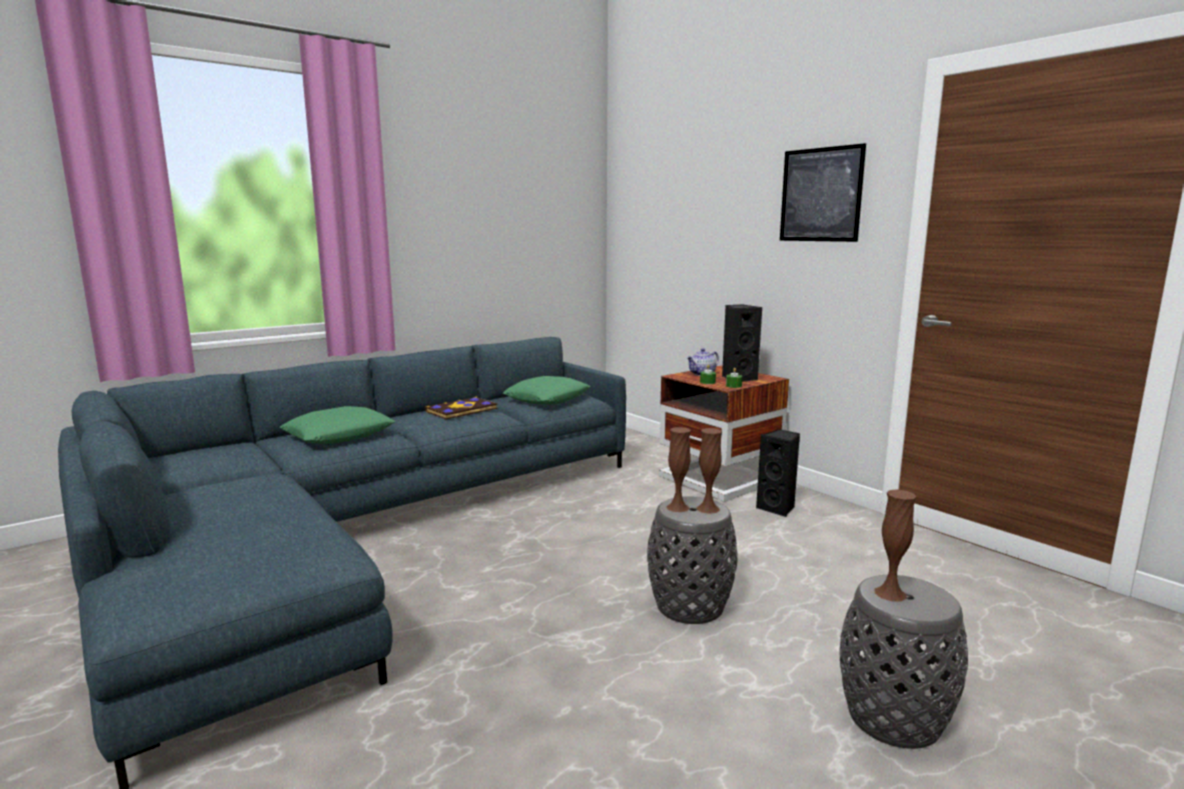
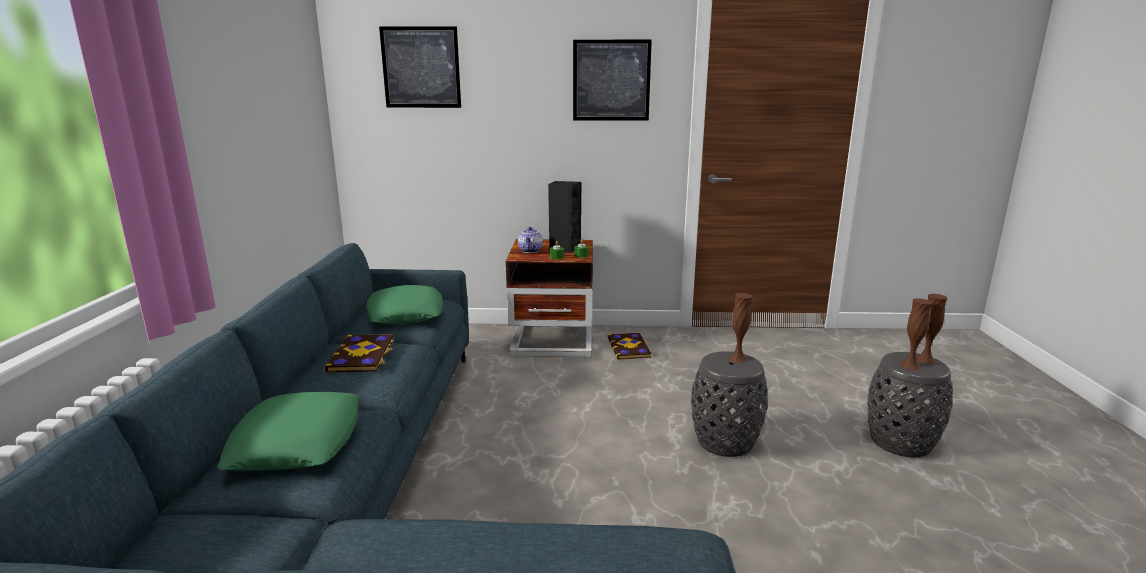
camera: 50 degrees left, 5 degrees up
(665, 189) = (421, 67): none -> picture
(677, 507) = (723, 366): brown vase -> brown vase (925, 359)
(778, 508) = (629, 347): black speaker -> book

